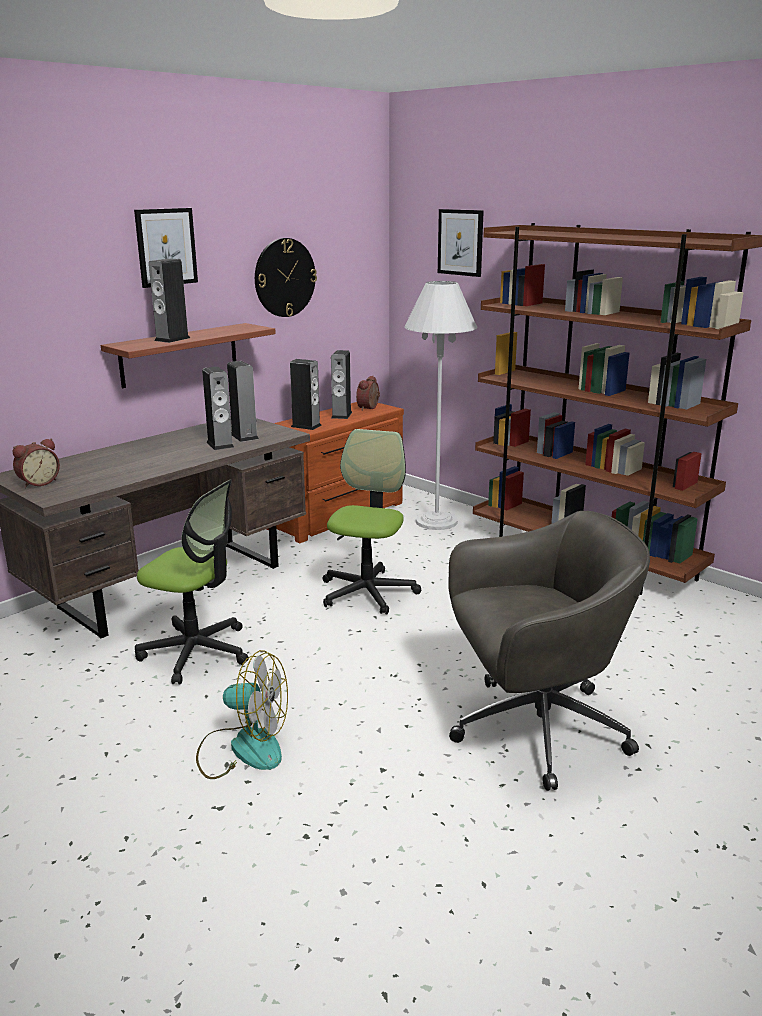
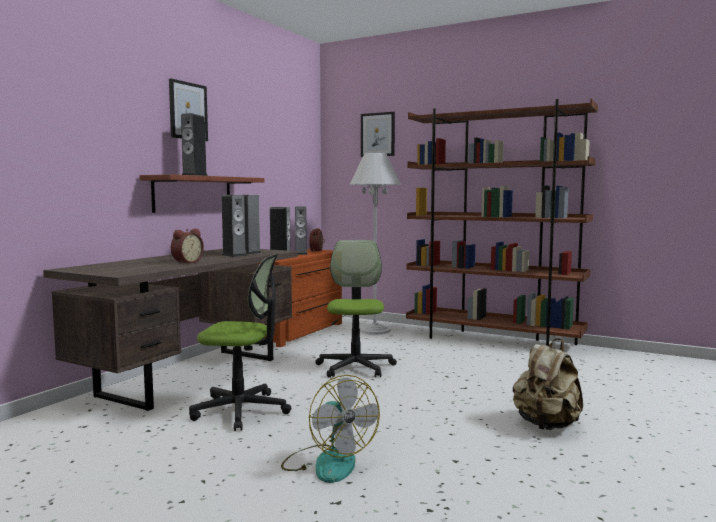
camera: 15 degrees left, 15 degrees down
(38, 483) = (98, 270): alarm clock -> alarm clock (186, 262)
(243, 748) = (328, 462): fan -> fan turned 60 degrees clockwise
(284, 277) = (261, 151): wall clock -> none
(534, 730) = (547, 425): grey office chair -> beige backpack

